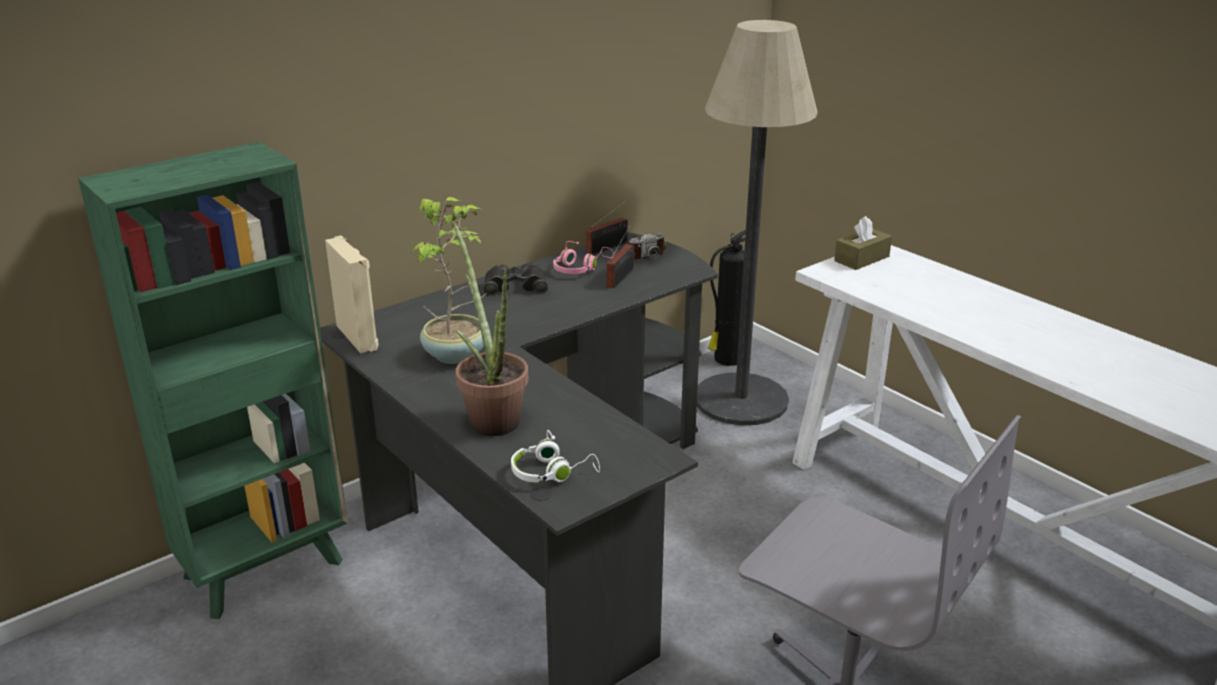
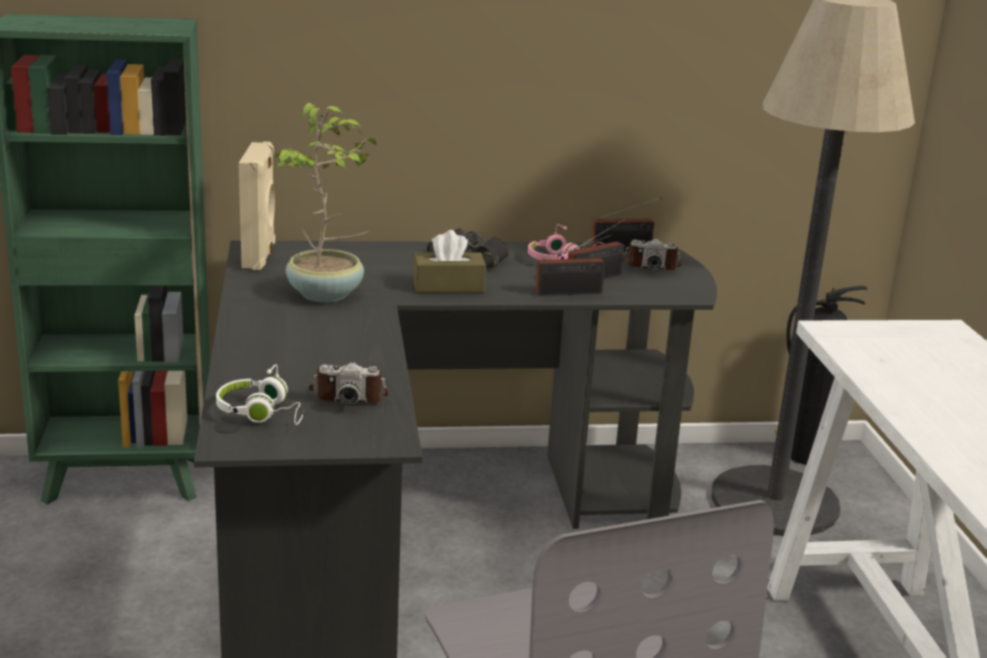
camera: 30 degrees right, 5 degrees down
(490, 417) = (278, 352): potted plant -> none
(587, 433) = (348, 395): none -> camera
(622, 294) = (572, 293): none -> radio
(861, 259) = (905, 331): brown tissue box -> brown tissue box (448, 286)

